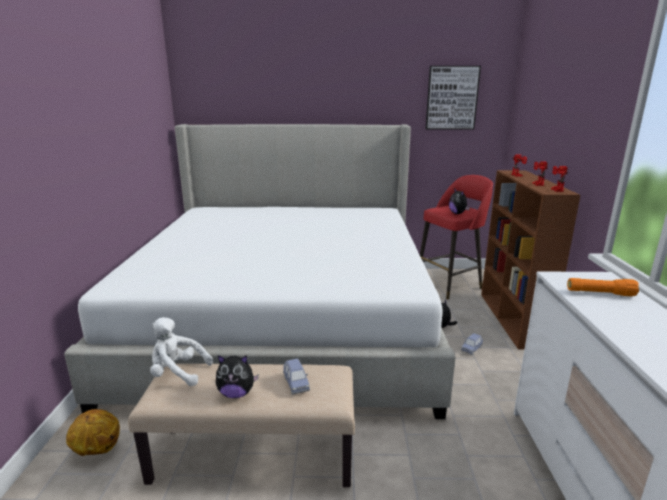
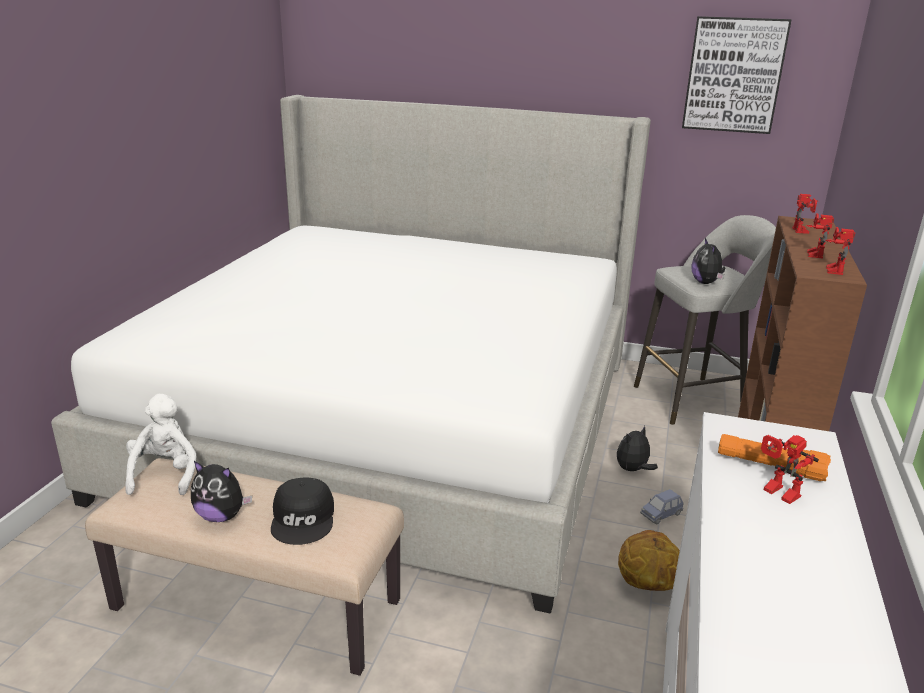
camera: 15 degrees right, 5 degrees up
(97, 450) = (74, 554): basketball -> basketball (646, 585)
(178, 373) = (165, 474): white plush toy -> white plush toy turned 60 degrees clockwise
(296, 384) = (304, 518): blue toy car -> black cap
(450, 285) = (691, 400): red stool -> grey stool
(618, 306) = (777, 493): none -> toy robot

